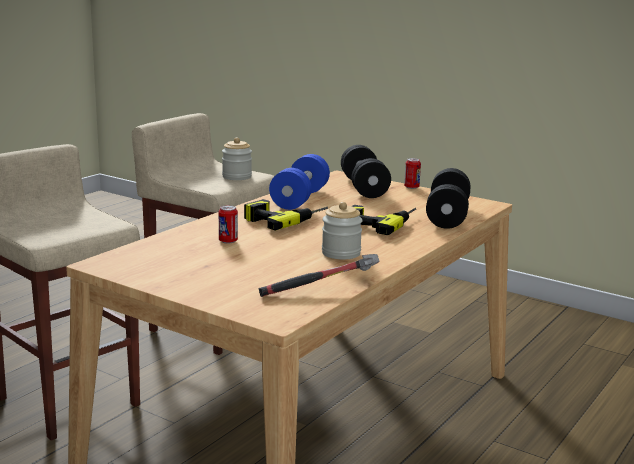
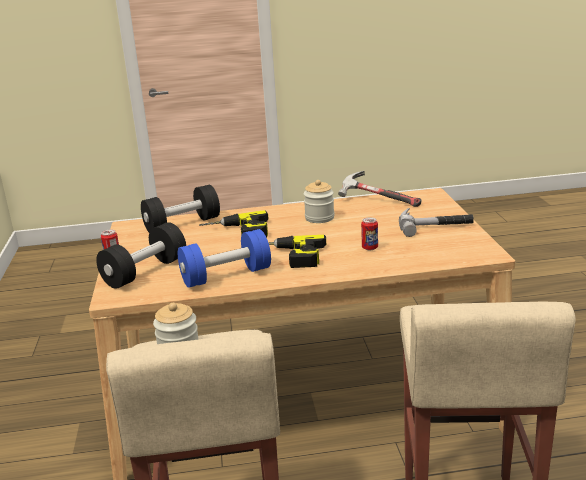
camera: 130 degrees left, 5 degrees up
(202, 279) = (434, 224): none -> hammer

